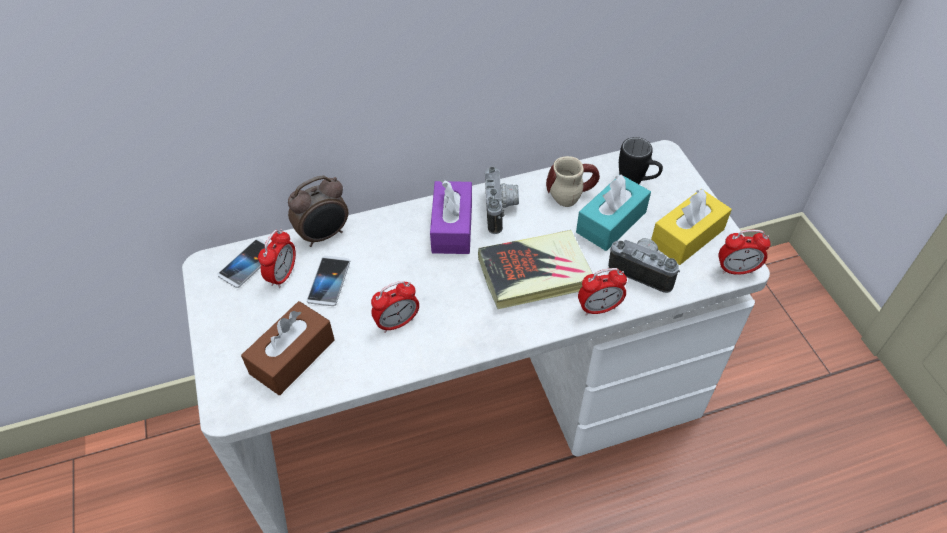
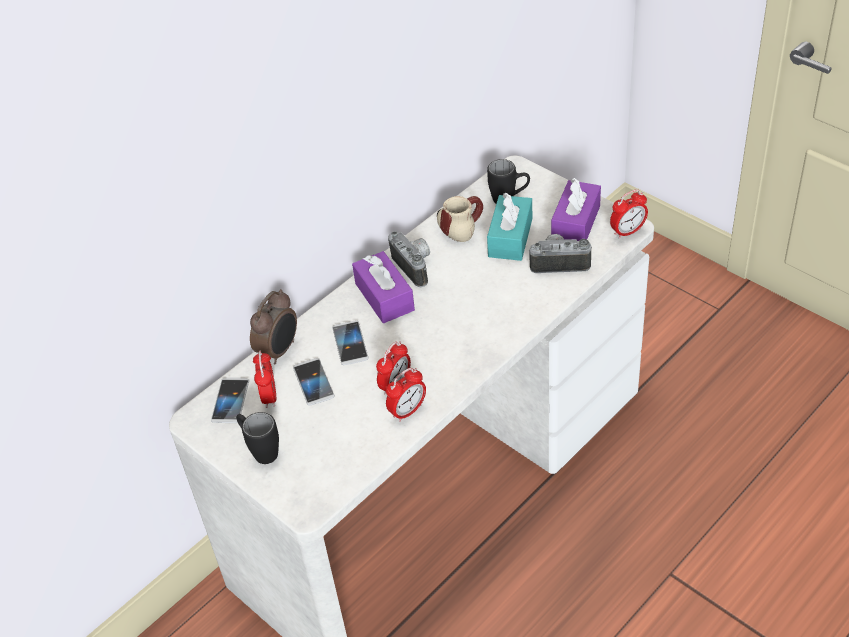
camera: 25 degrees left, 5 degrees down
(235, 326) = (260, 450): none -> black mug
(292, 357) = (329, 449): brown tissue box -> none
(388, 259) = (350, 343): none -> phone
(535, 274) = (478, 302): book -> none
(599, 308) = (545, 304): alarm clock -> alarm clock (407, 411)
(687, 236) = (575, 223): yellow tissue box -> purple tissue box

